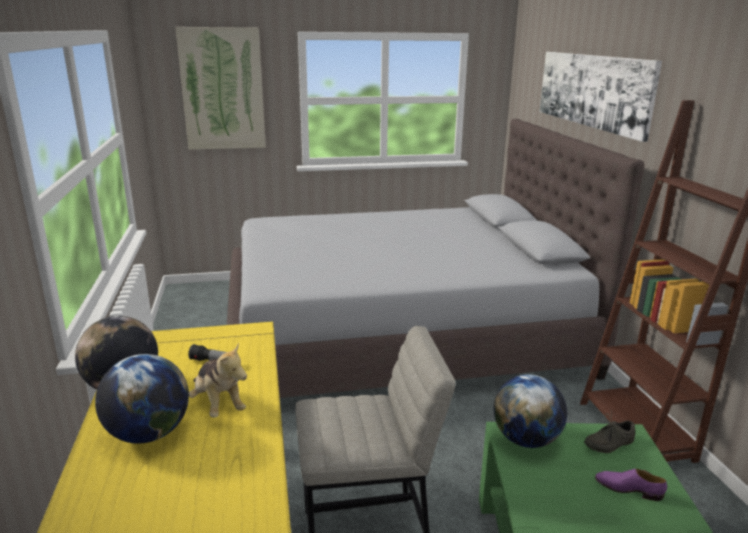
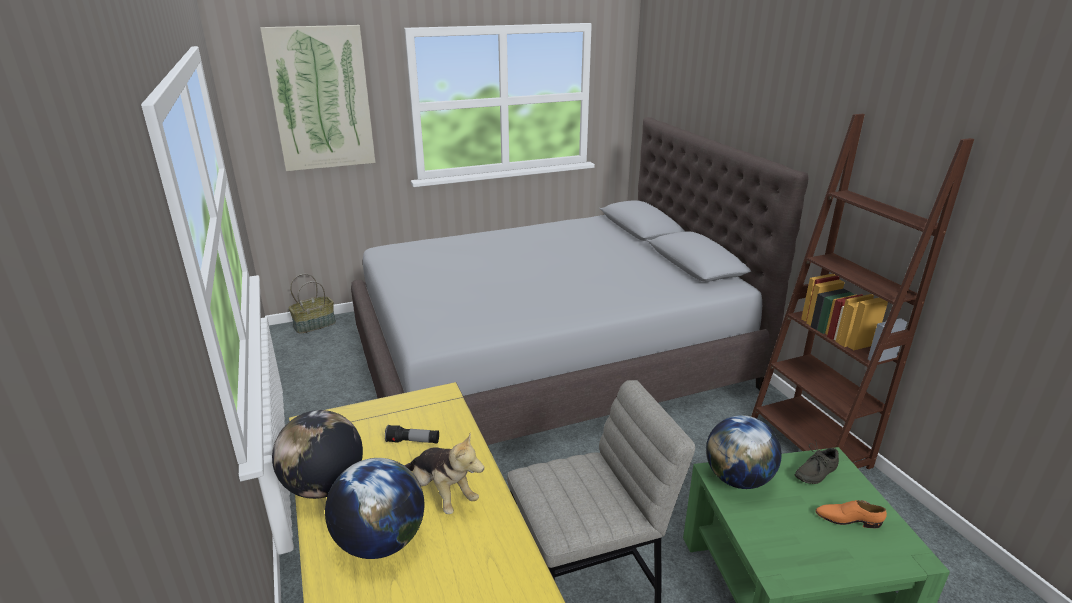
camera: 10 degrees left, 5 degrees up
(203, 287) = (315, 324): none -> basket
(592, 90) = (741, 93): picture -> none
(628, 489) = (848, 519): purple shoe -> orange shoe

